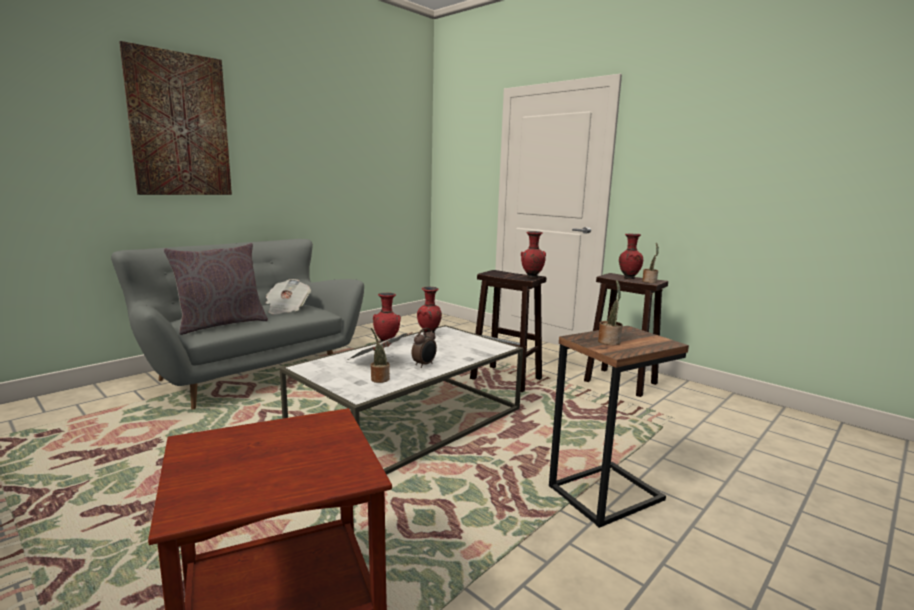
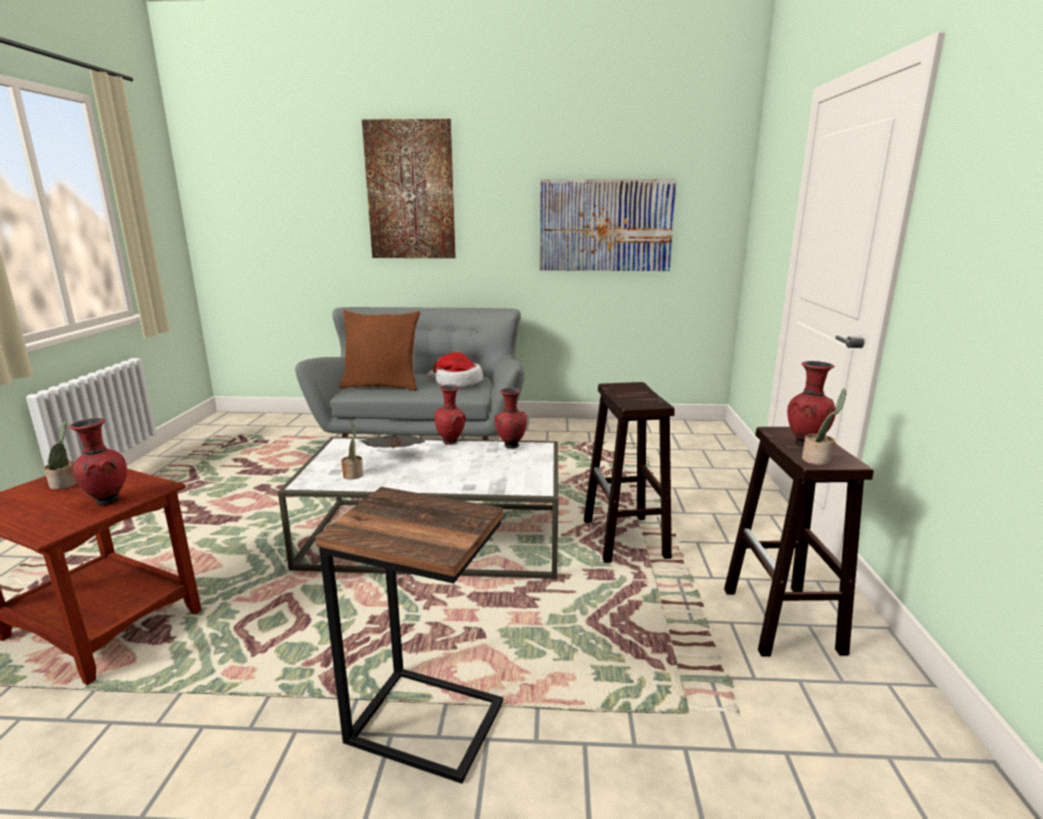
camera: 50 degrees right, 5 degrees up
(221, 324) = (382, 386): grey pillow -> brown pillow
(287, 309) = (457, 382): newspaper -> hat
(350, 168) = (605, 225): none -> picture
(424, 365) = (417, 476): alarm clock -> none
(531, 278) = (641, 405): red vase -> red vase (106, 501)
(609, 341) = (394, 515): potted plant -> potted plant (66, 484)

